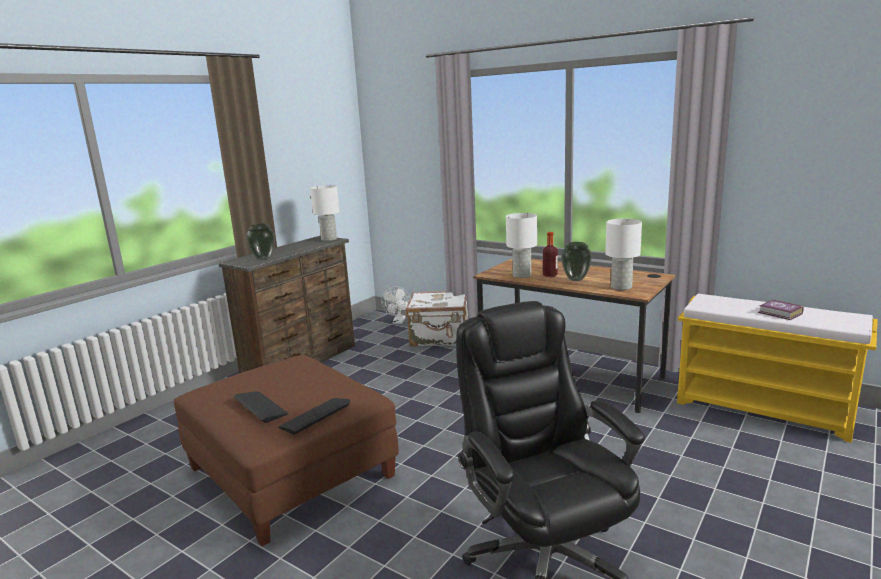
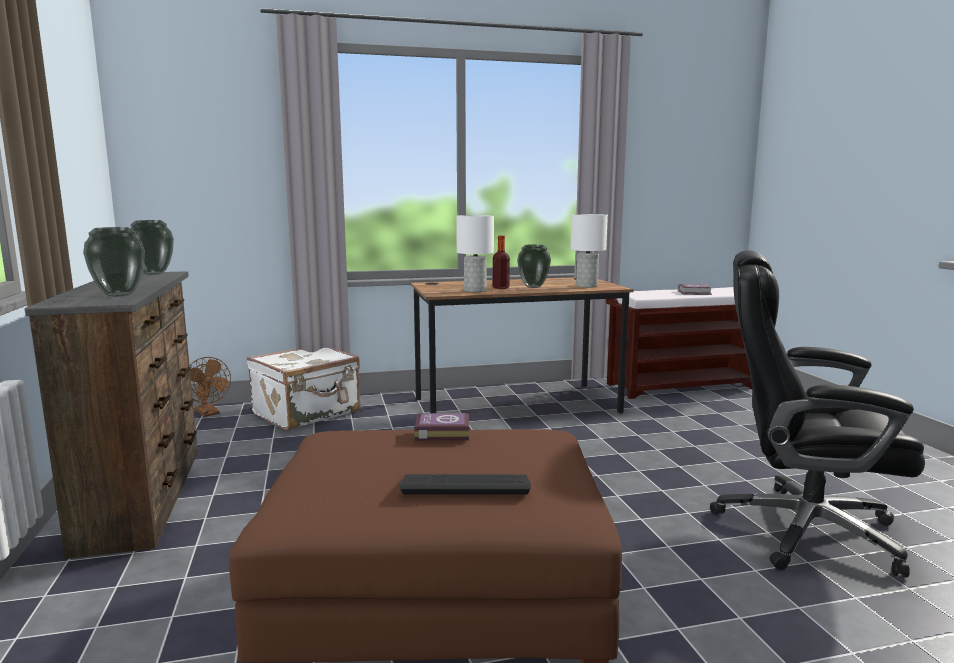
camera: 50 degrees left, 5 degrees down
(315, 416) = (556, 465): keyboard -> none
(324, 376) = (441, 432): none -> book
(328, 239) = (153, 273): white table lamp -> vase
(398, 322) = (209, 413): white fan -> brown fan
(764, 409) = (681, 386): yellow bench -> brown bench

